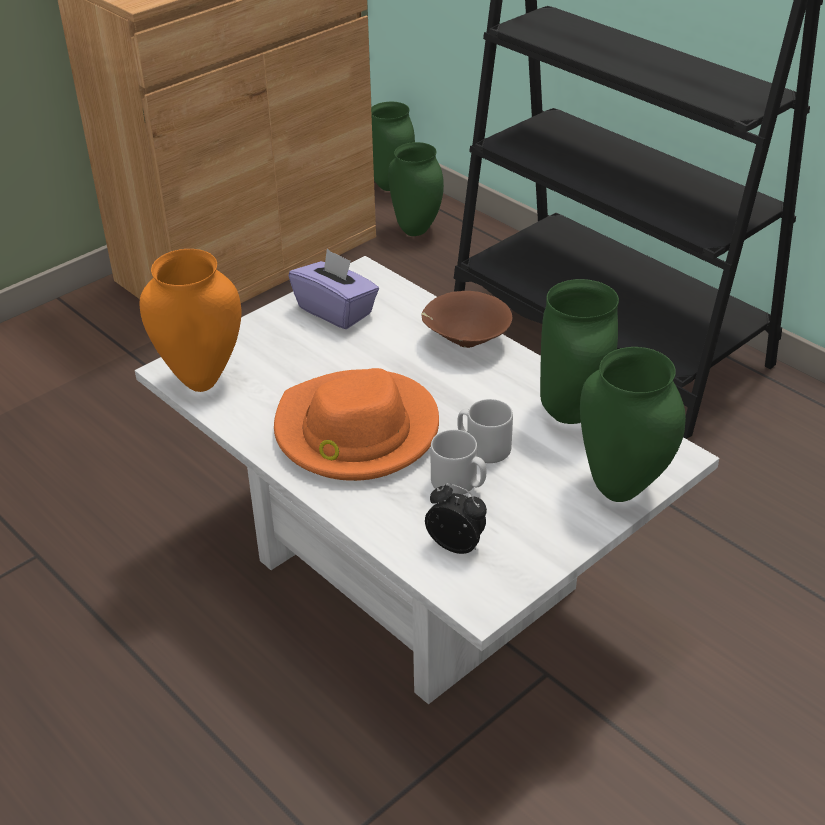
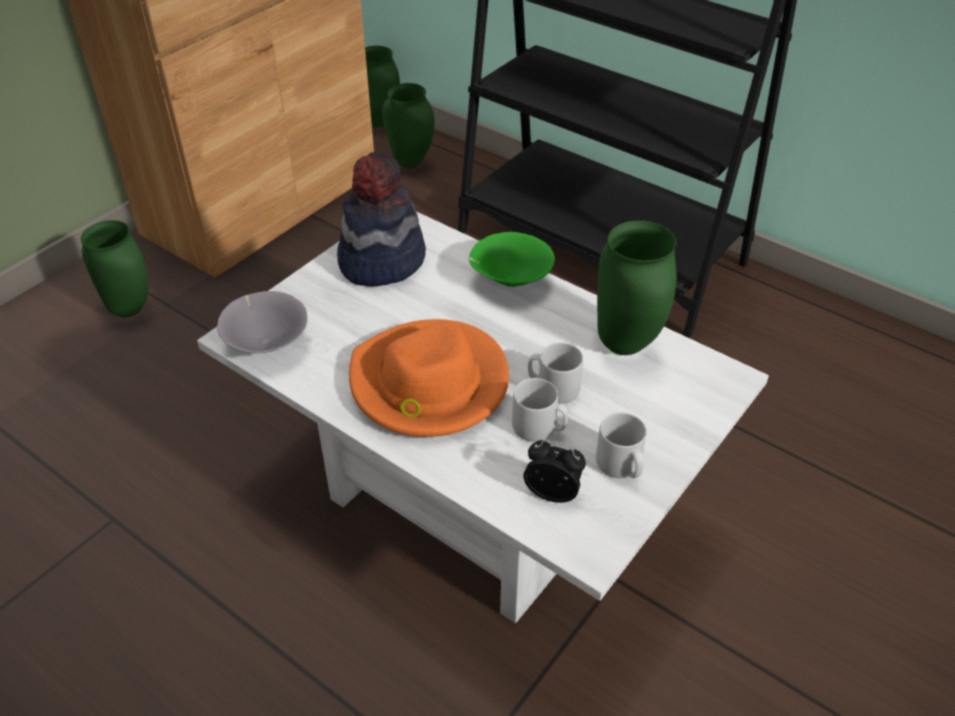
camera: 10 degrees left, 5 degrees up
(202, 379) = (266, 343): orange vase -> grey bowl
(336, 310) = (381, 260): purple tissue box -> hat
(465, 342) = (509, 281): brown bowl -> green bowl
(534, 528) = (621, 466): none -> grey mug
(620, 490) = (689, 417): green vase -> green vase (129, 310)

